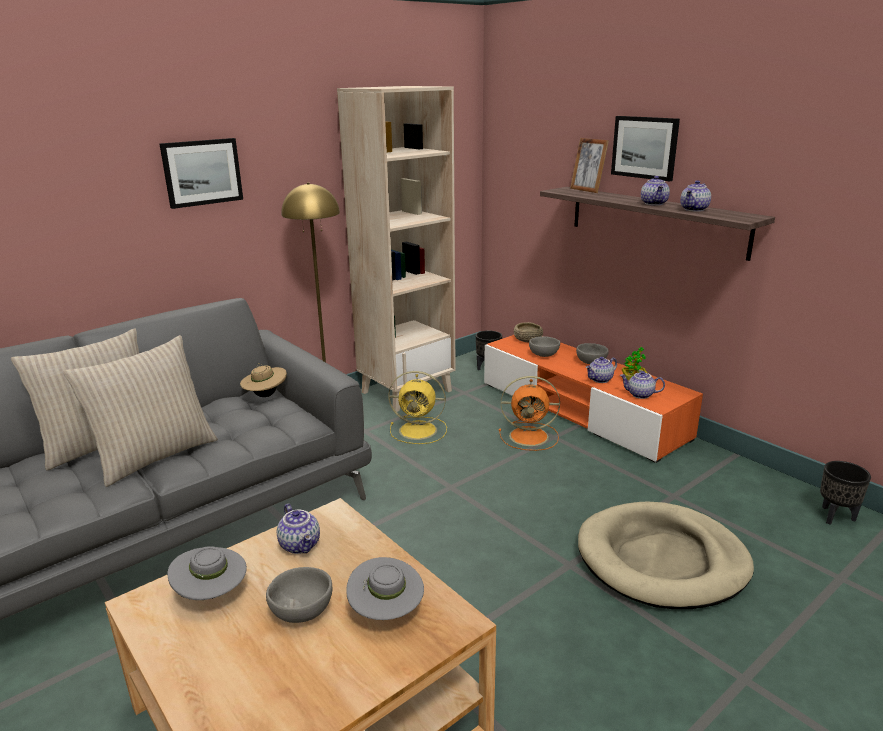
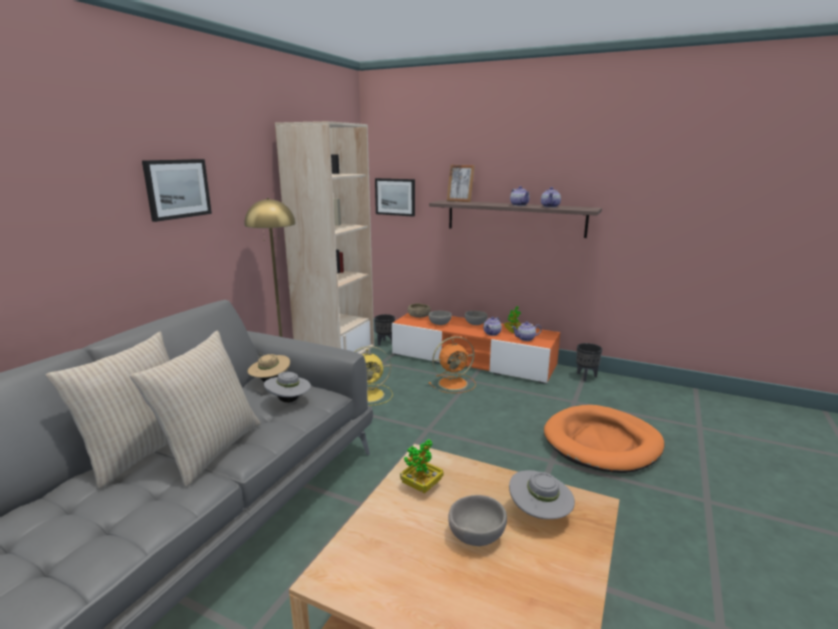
camera: 25 degrees left, 5 degrees down
(212, 594) = (387, 547): grey hat -> grey hat (289, 401)
(301, 545) = (421, 486): teapot -> potted plant
(645, 147) = (503, 168): picture -> picture (395, 197)
(662, 560) = (602, 442): beige dog bed -> orange dog bed
(835, 516) = (666, 393): black planter -> black planter (585, 377)

